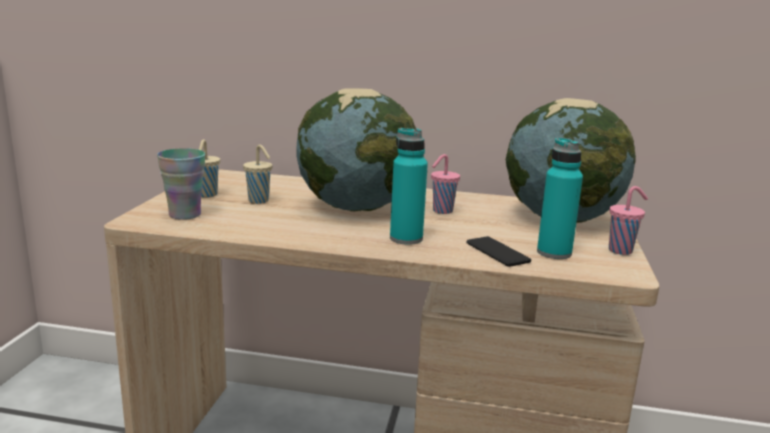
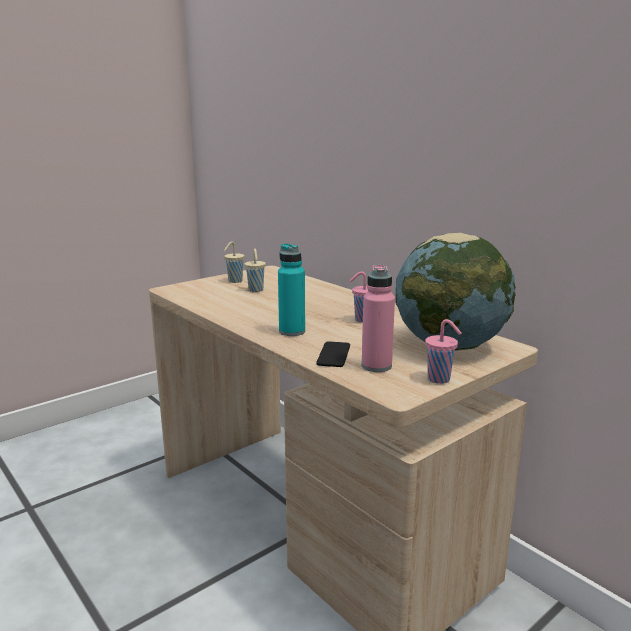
camera: 40 degrees right, 0 degrees up
(185, 215) = (198, 290): cup -> none
(356, 208) = (306, 306): globe -> none
(554, 253) = (376, 366): turquoise bottle -> pink bottle

